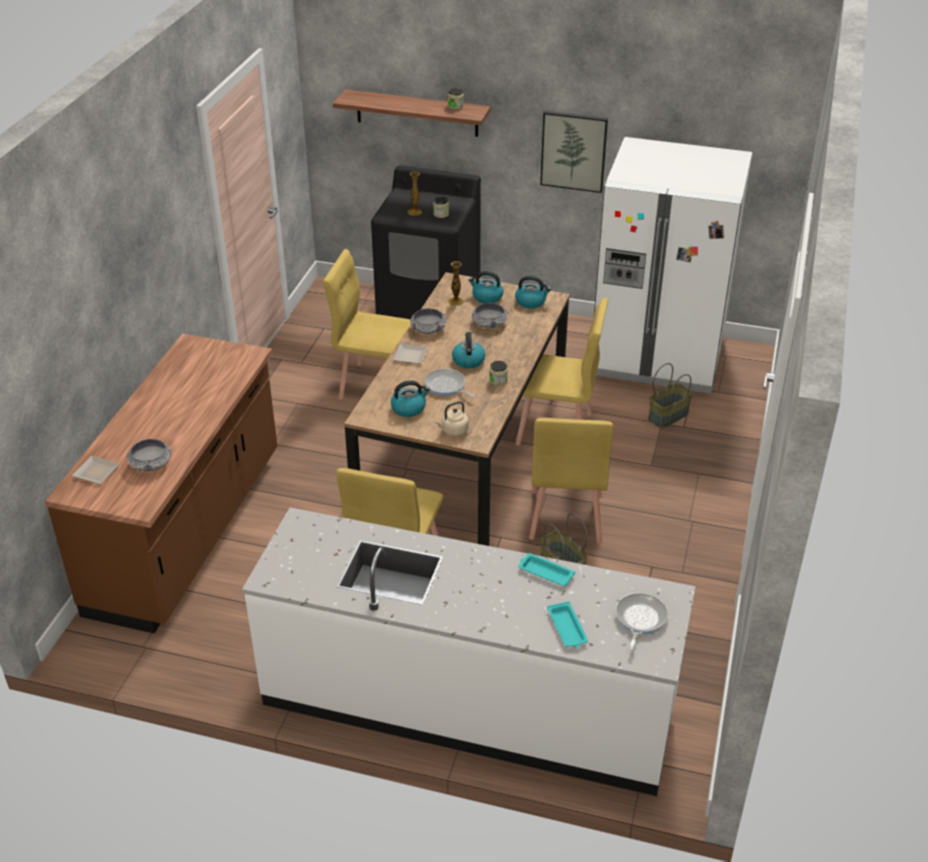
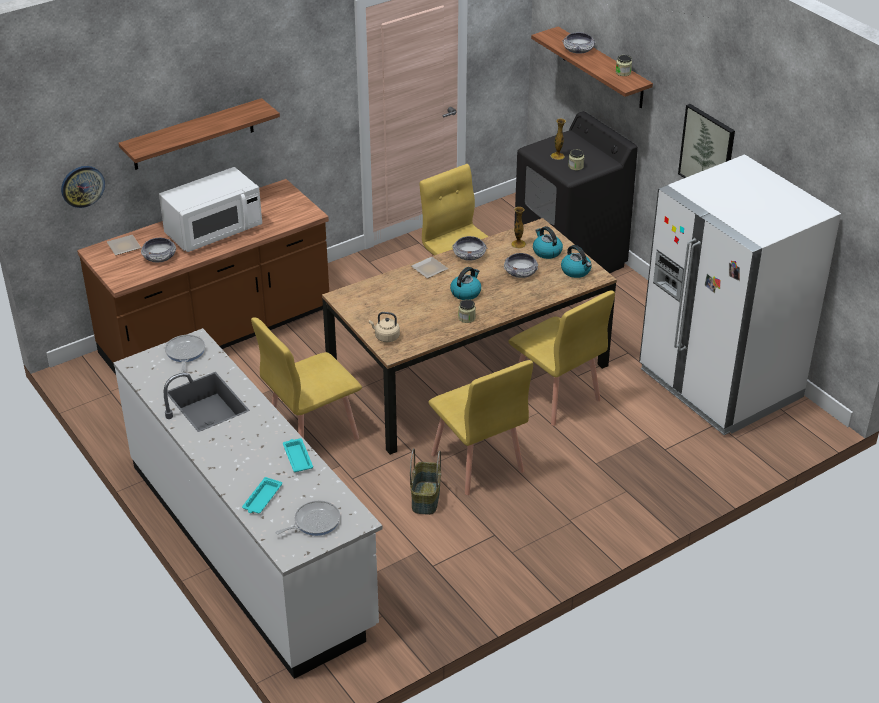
camera: 40 degrees right, 0 degrees up
(35, 418) = (82, 186): none -> wall clock
(110, 312) = (193, 135): none -> shelf
(176, 413) = (213, 232): none -> white microwave
(392, 102) = (578, 50): none -> bowl
(409, 408) = (377, 306): kettle -> none
(446, 386) = (424, 304): frying pan -> frying pan (185, 353)
(565, 517) = (477, 463): yellow chair -> yellow chair turned 75 degrees counterclockwise
(668, 415) = (663, 434): basket -> none

